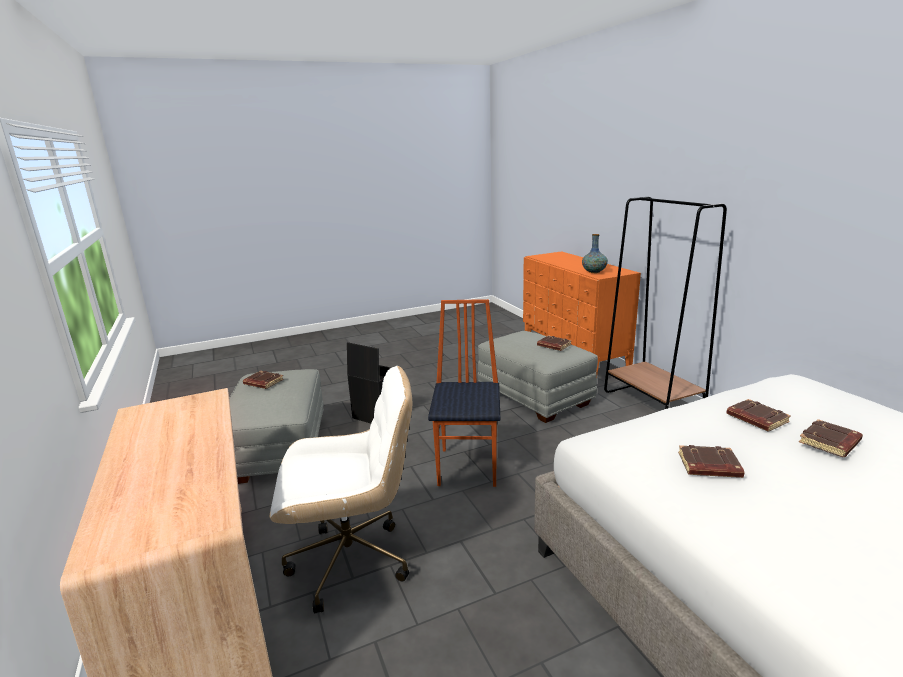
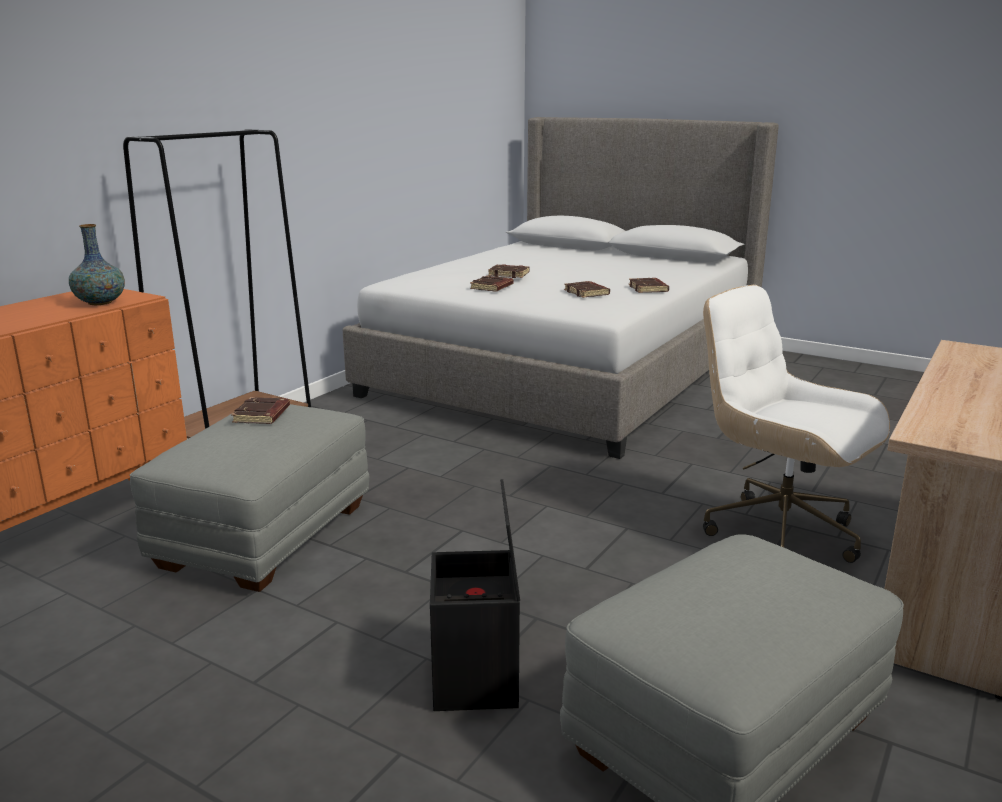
camera: 125 degrees left, 0 degrees up
(263, 383) = (740, 618): brown book -> brown book (649, 289)
(469, 466) = (533, 527): chair -> none

